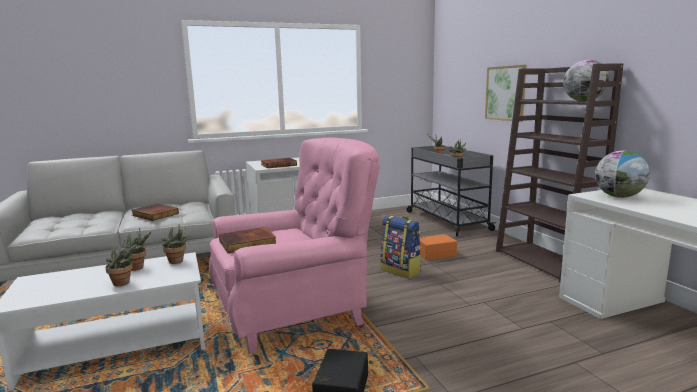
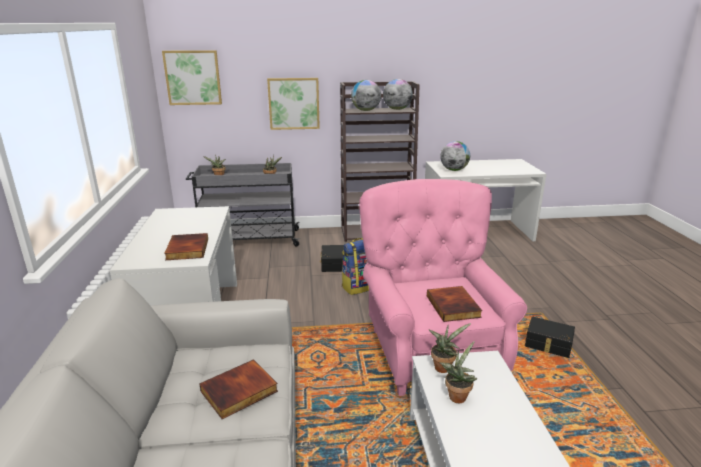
camera: 75 degrees left, 10 degrees up
(124, 283) = (503, 401): potted plant -> none
(435, 253) = (332, 264): orange storage box -> black storage box
(449, 69) = (193, 77): none -> picture
(546, 100) = (365, 110): none -> globe

